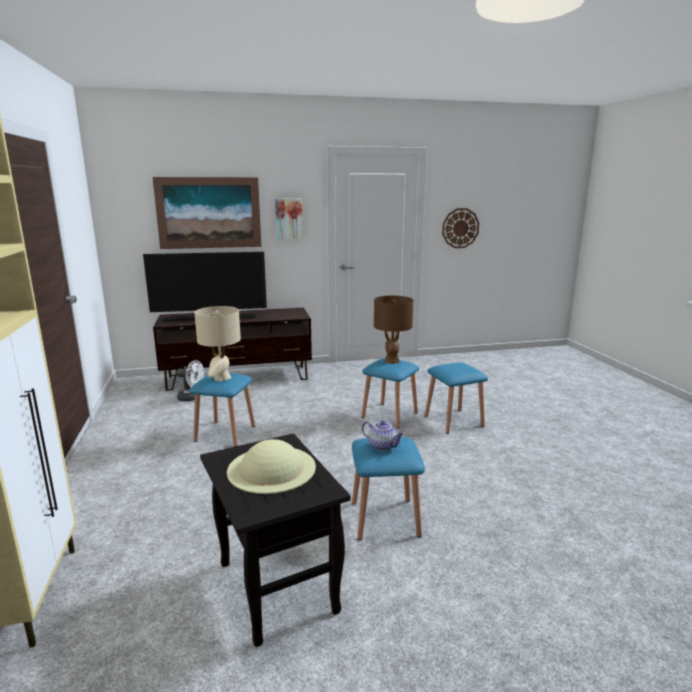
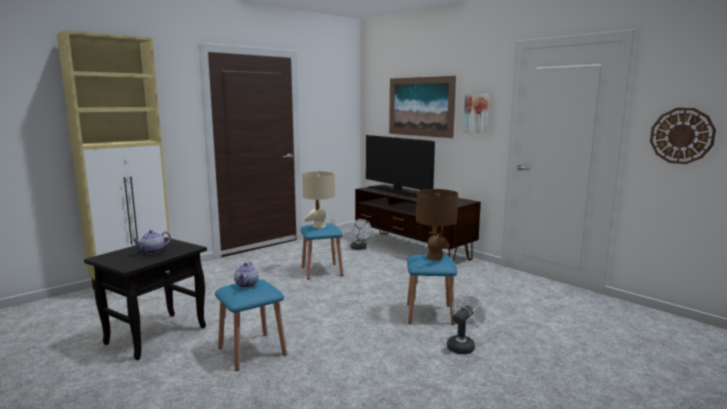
camera: 60 degrees right, 5 degrees down
(271, 468) = (153, 251): beige hat -> teapot
(453, 421) = (462, 345): blue stool -> white fan

